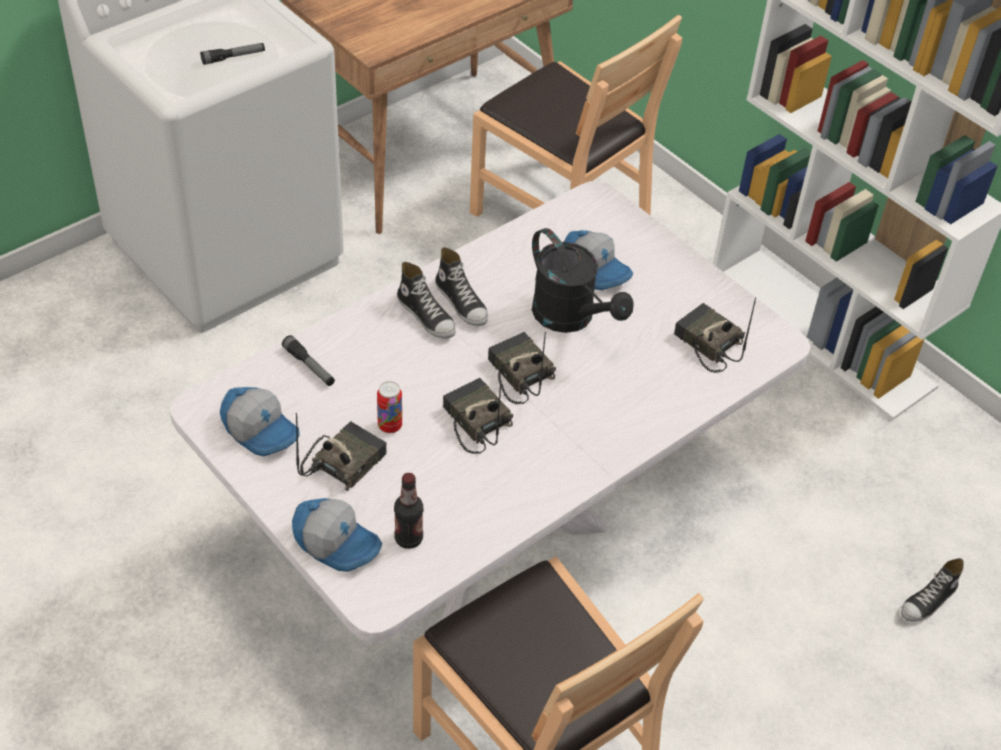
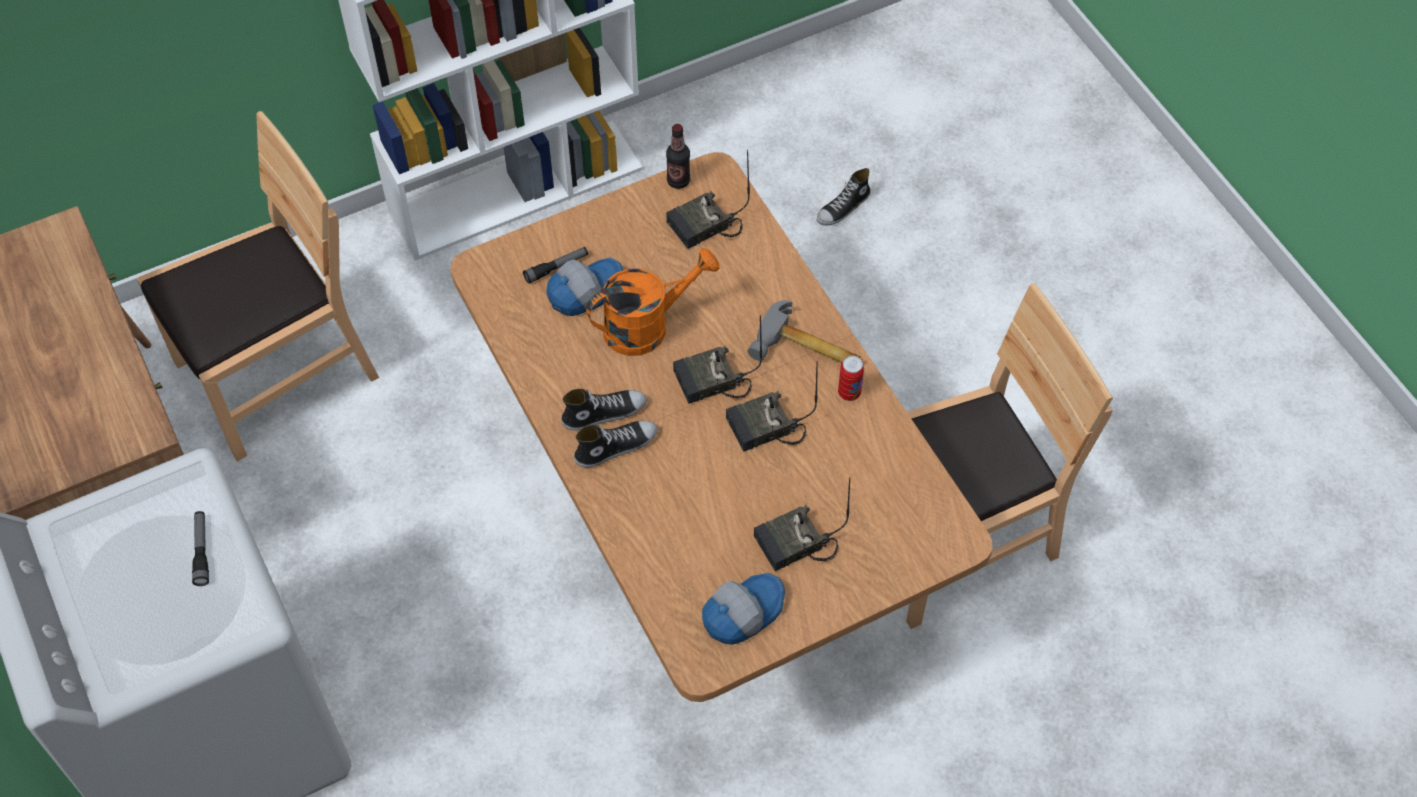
camera: 75 degrees left, 10 degrees up
(309, 366) = (664, 560): flashlight -> flashlight (556, 268)
(337, 542) = (890, 562): cap -> none
(343, 461) = (795, 546): radio -> radio turned 75 degrees counterclockwise
(390, 426) = (757, 500): can -> can (849, 393)
(408, 538) = (895, 504): bottle -> bottle (678, 181)
(488, 537) = (707, 528): white dining table -> brown dining table
(571, 318) = (647, 325): black watering can -> orange watering can
(580, 443) = (807, 351): none -> hammer
(928, 601) = (843, 208): shoe -> shoe turned 75 degrees clockwise

